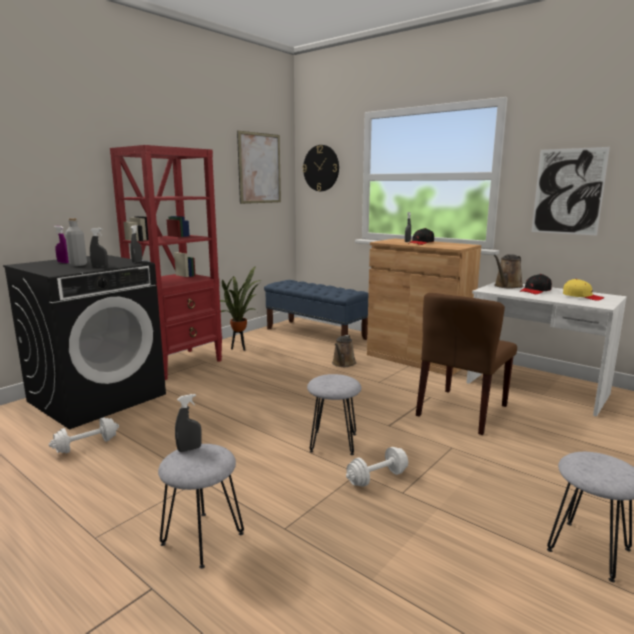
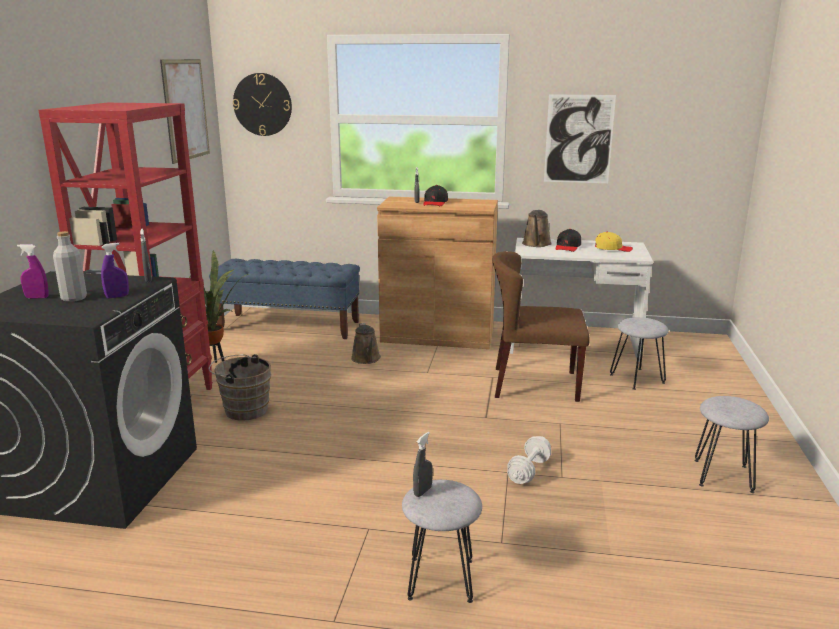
camera: 30 degrees left, 5 degrees up
(86, 446) = (180, 539): white dumbbell -> none
(100, 266) = (117, 296): grey spray bottle -> purple spray bottle
(223, 378) = (243, 409): none -> brown bucket
(334, 442) = (454, 449): grey stool -> grey stool (637, 378)
(462, 411) = (534, 384): brown chair -> brown chair turned 90 degrees clockwise

